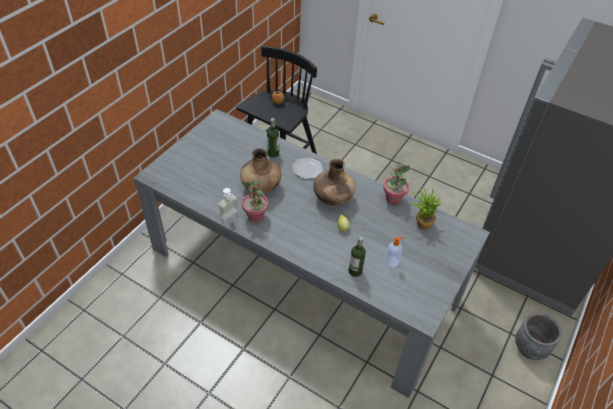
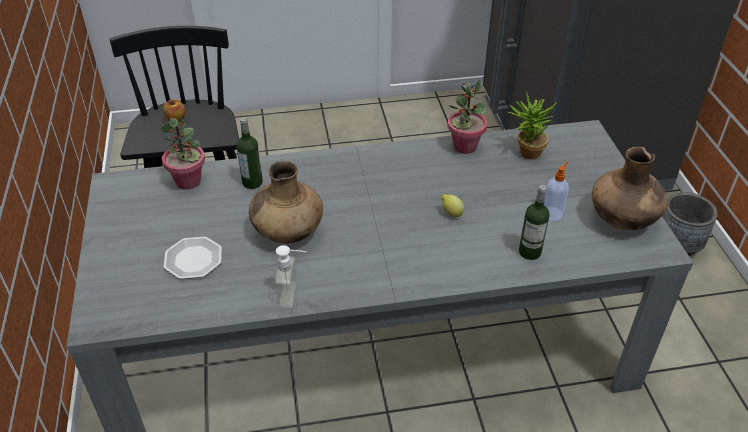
camera: 40 degrees left, 5 degrees down
(255, 216) = (328, 272): potted plant -> potted plant (188, 181)
(307, 169) = (322, 174): plate -> plate (194, 259)
(333, 199) = (398, 189): brown vase -> brown vase (622, 220)

